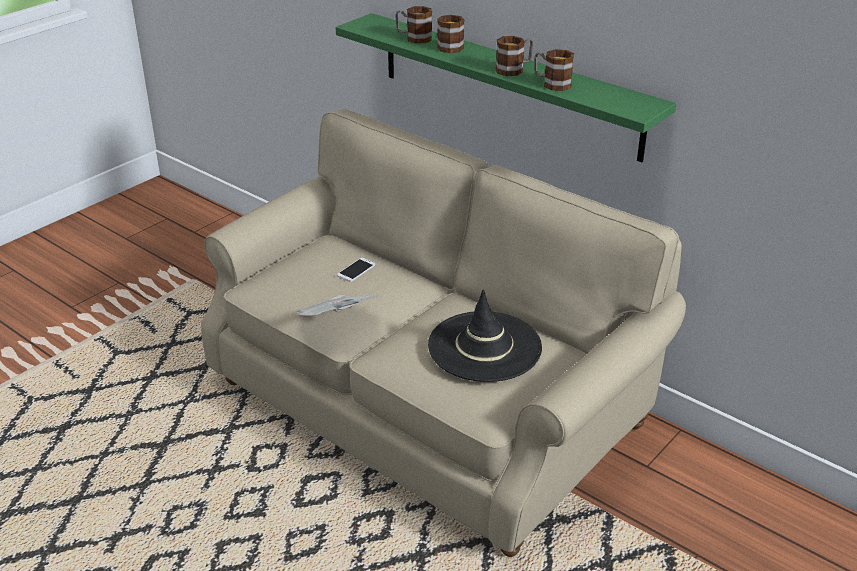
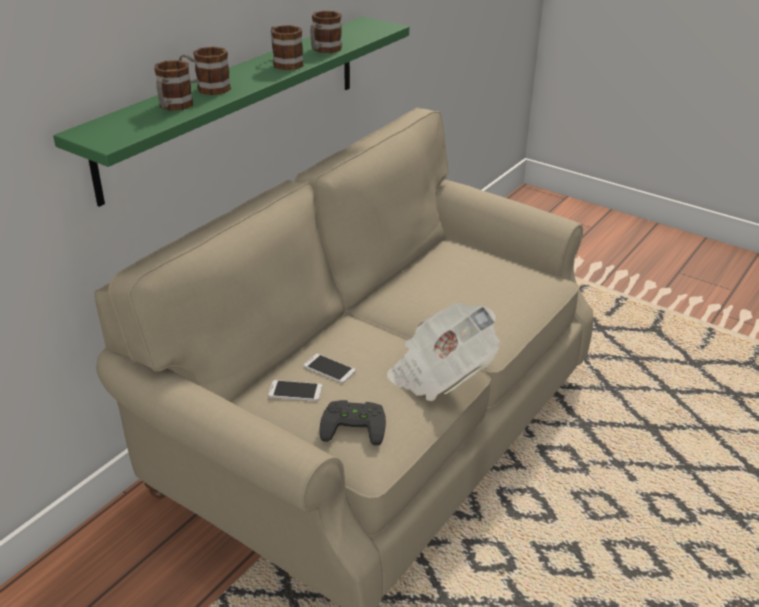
camera: 95 degrees left, 0 degrees up
(287, 279) = (354, 424): none -> black game controller
(332, 255) = (295, 391): none -> phone
(484, 347) = (466, 277): black hat -> none

